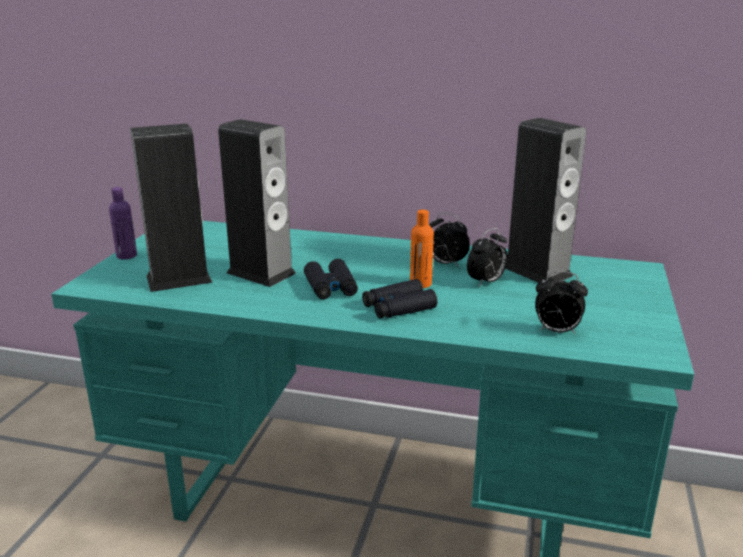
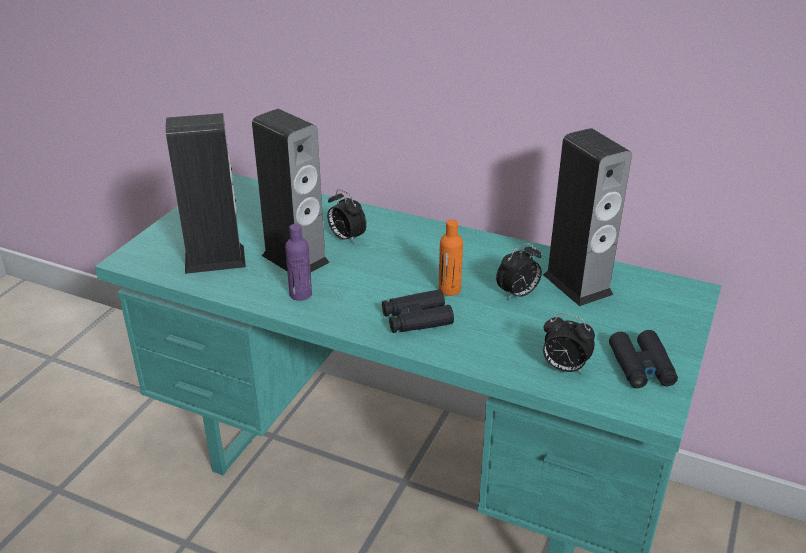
camera: 10 degrees right, 10 degrees up
(126, 256) = (172, 223): purple bottle -> purple bottle (300, 294)
(331, 287) = (358, 285): black binoculars -> black binoculars (641, 367)
(446, 264) = (485, 264): alarm clock -> alarm clock (346, 238)

